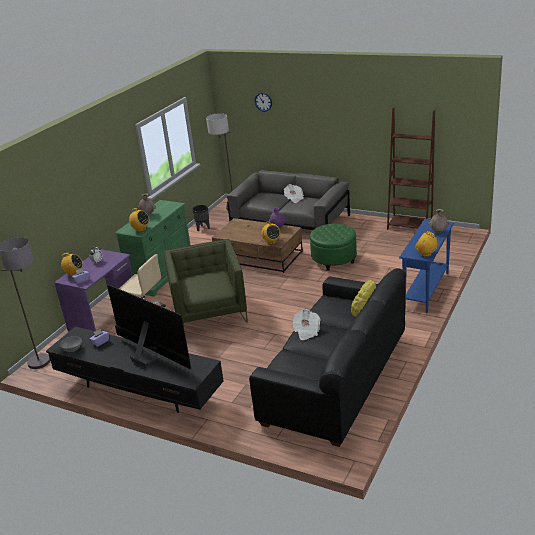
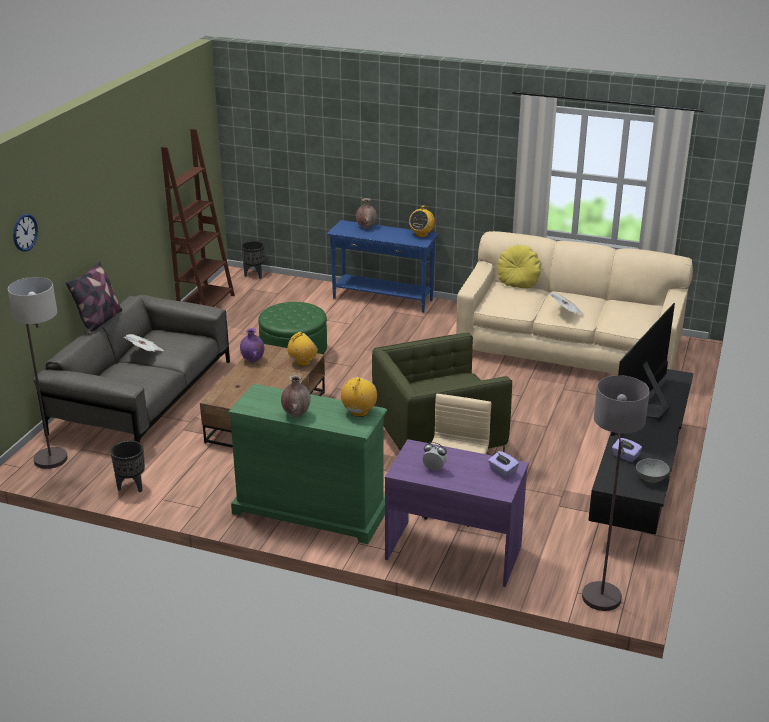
camera: 100 degrees left, 0 degrees up
(74, 274) = (481, 485): radio -> none
(302, 173) = (99, 321): none -> pillow
(335, 378) = (568, 349): black sofa -> beige sofa
(463, 239) = (254, 275): none -> black planter

